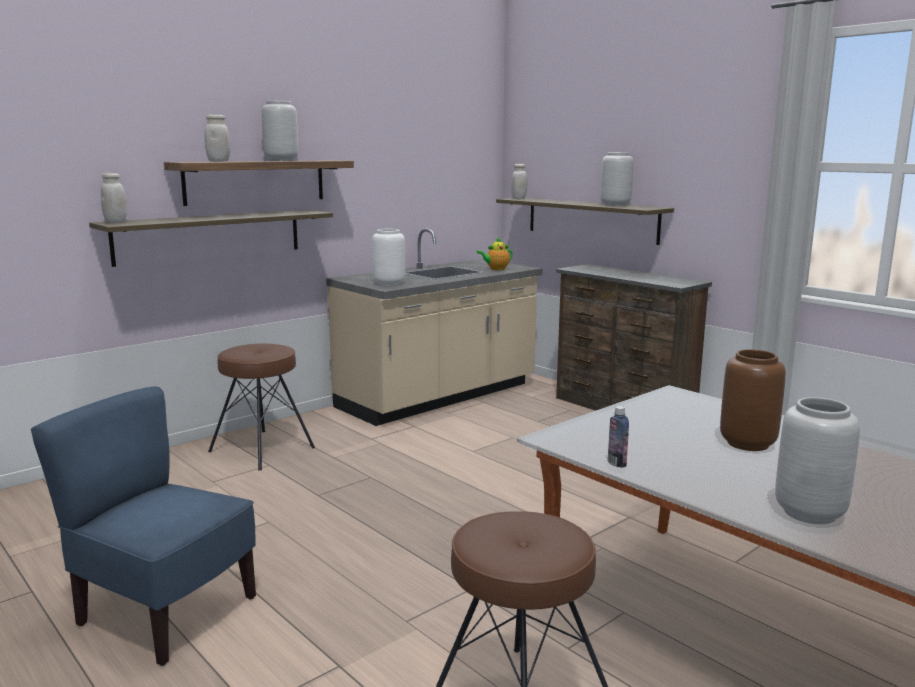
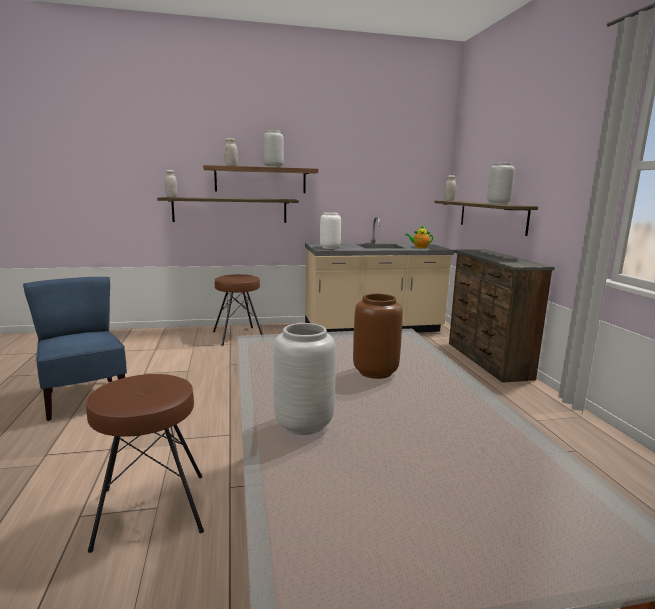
camera: 30 degrees right, 0 degrees up
(616, 463) = (256, 361): bottle -> none

